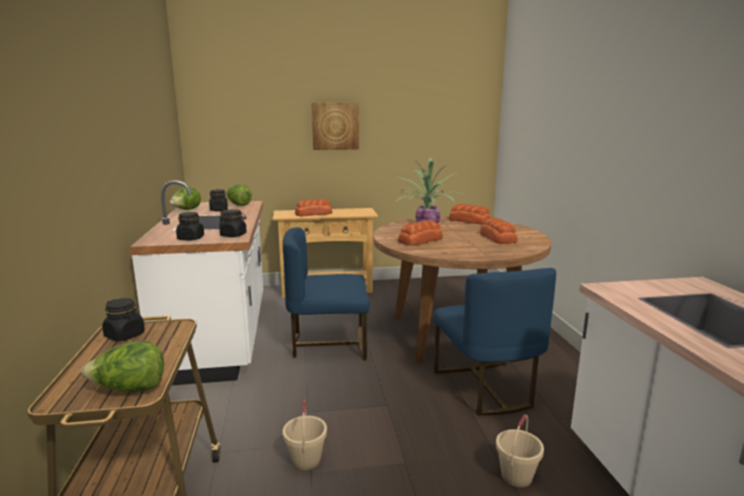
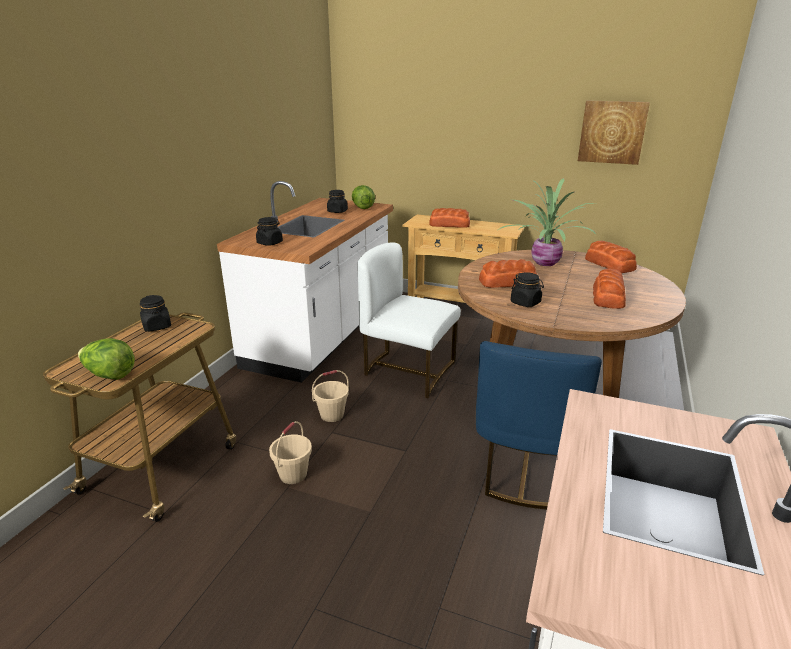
camera: 30 degrees right, 10 degrees up
(186, 210) = (310, 208): lettuce -> none
(233, 235) = (307, 245): black jar -> black jar (525, 303)
(329, 344) = (408, 371): blue chair -> white chair
(335, 126) = (491, 123): picture -> picture (612, 132)
(516, 476) = (461, 570): beige bucket -> beige bucket (332, 415)

